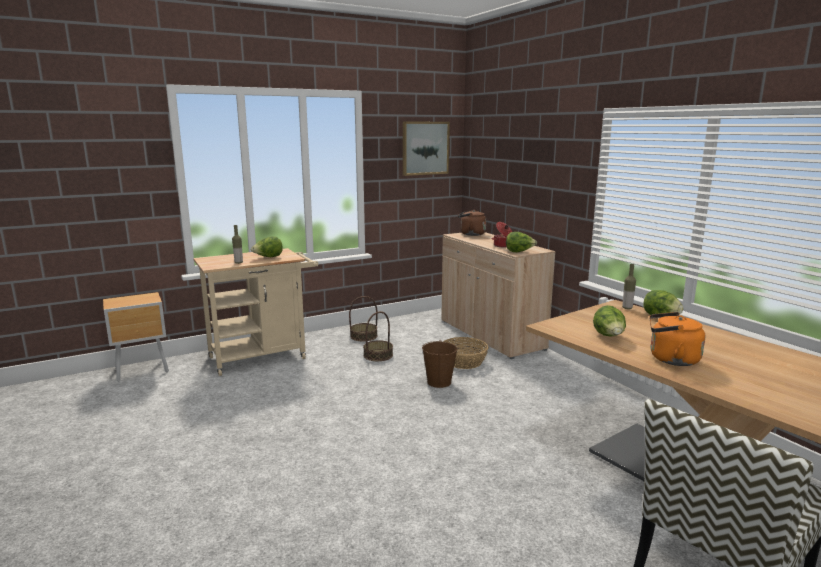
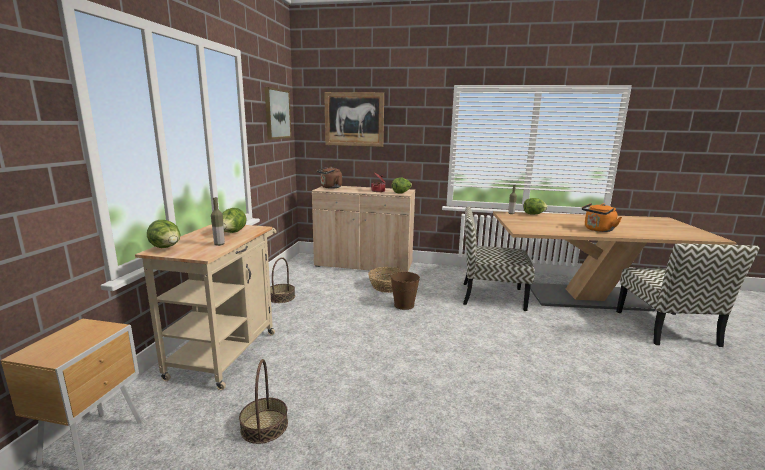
camera: 50 degrees left, 0 degrees up
(378, 355) = (325, 306): basket -> basket (264, 426)
(507, 154) = (354, 119): none -> picture
(551, 415) = (491, 296): none -> chair
(609, 337) = (553, 228): lettuce -> lettuce (166, 248)

